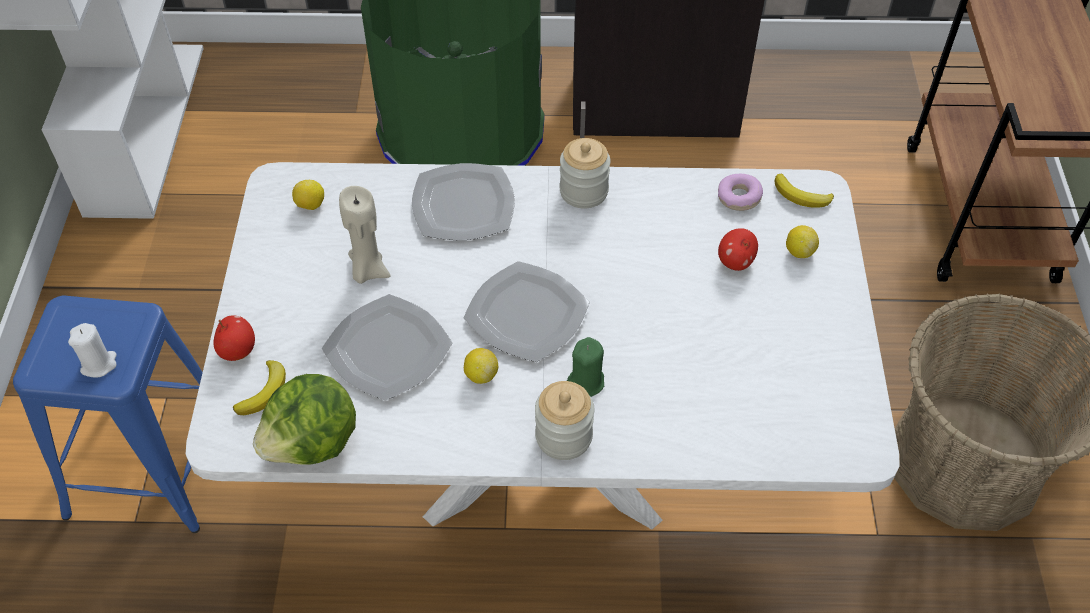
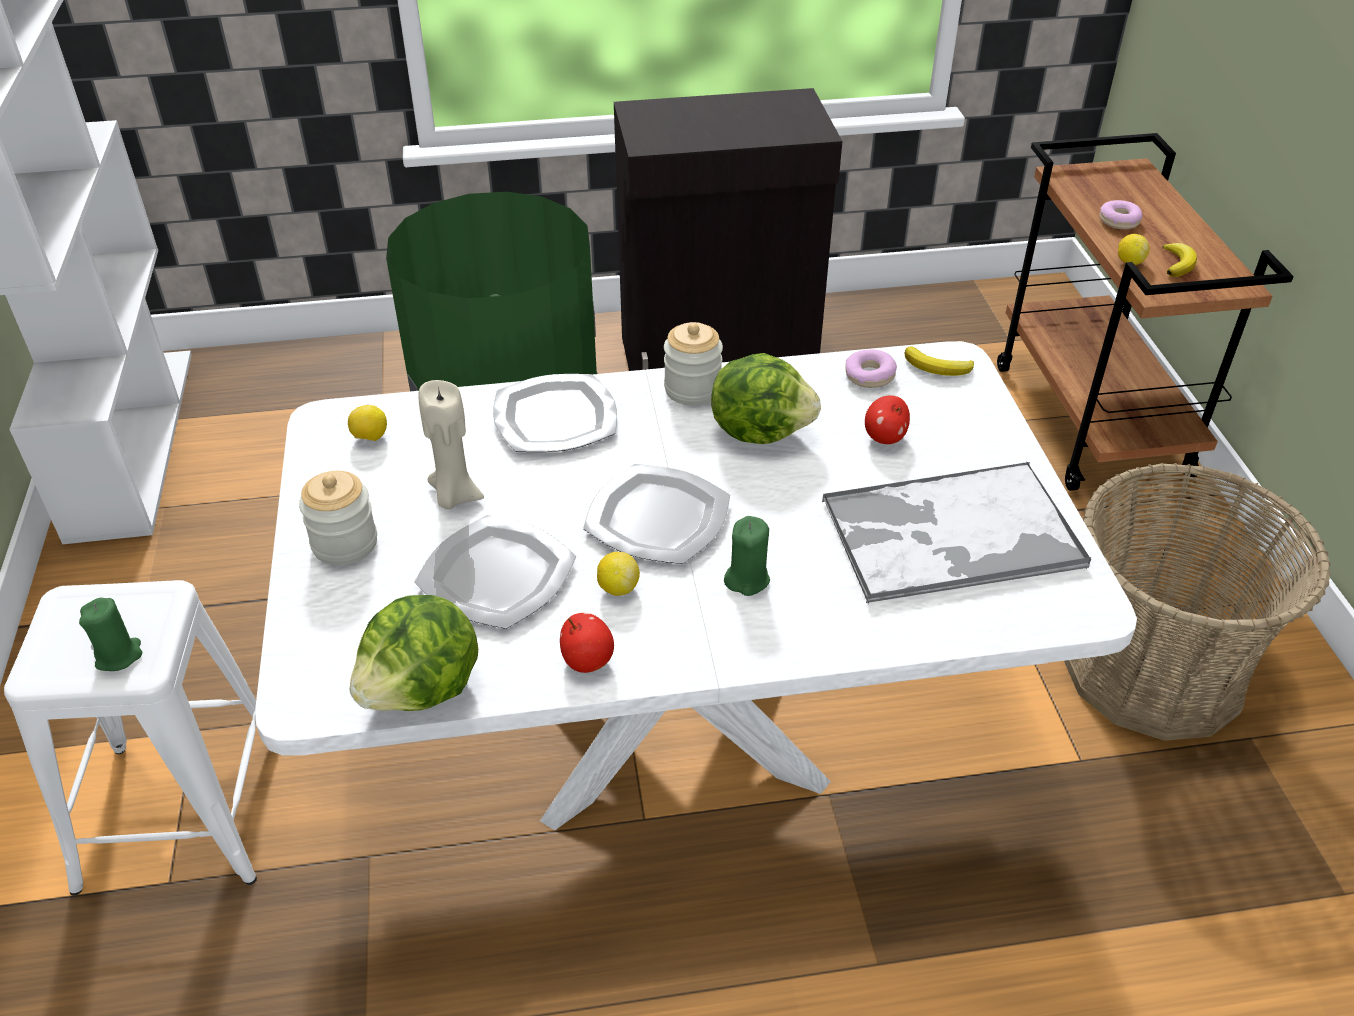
camera: 10 degrees left, 10 degrees down
(99, 364) = (119, 655): white candle -> green candle
(151, 464) = (183, 811): blue stool -> white stool
(238, 350) = (306, 600): apple -> apple (587, 660)
(264, 391) = (349, 640): banana -> banana (1178, 263)
(563, 436) = (735, 640): jar -> jar (345, 543)
(631, 240) = (760, 430): none -> lettuce
(764, 364) = (949, 534): none -> tray
(799, 251) = (953, 419): lemon -> lemon (1129, 262)
(1022, 49) = (1119, 221): none -> donut

